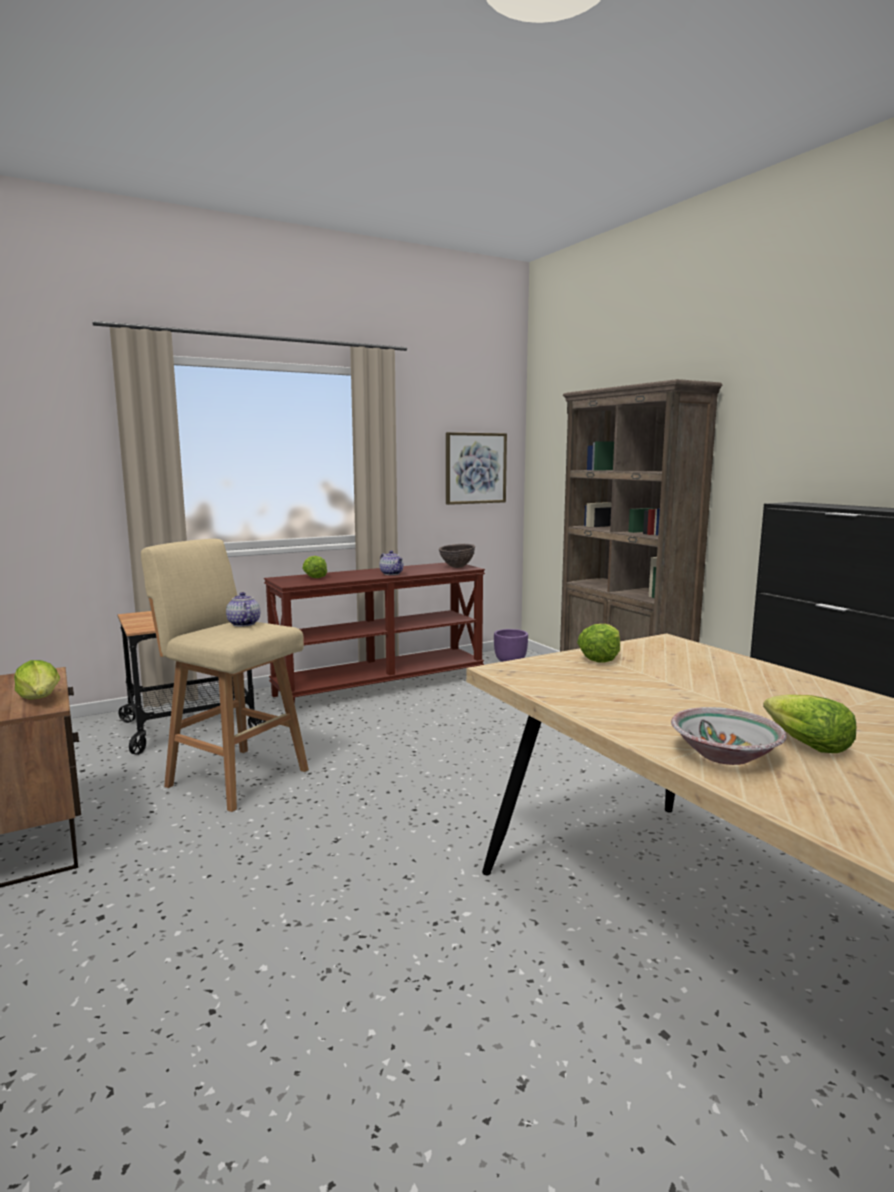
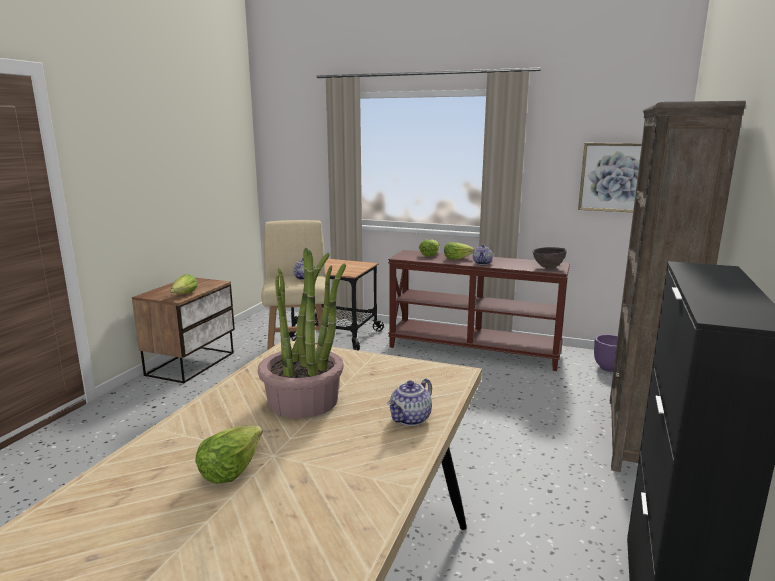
camera: 50 degrees right, 5 degrees up
(600, 658) = (362, 364): lettuce -> lettuce (457, 258)
(666, 692) = (304, 401): none -> potted plant
(725, 755) = (180, 445): bowl -> none
(752, 671) = (411, 419): none -> teapot

